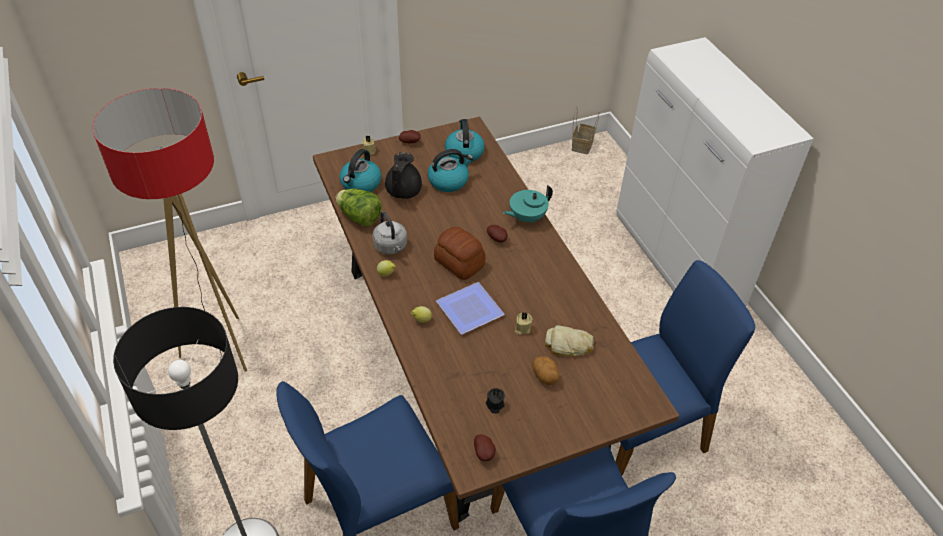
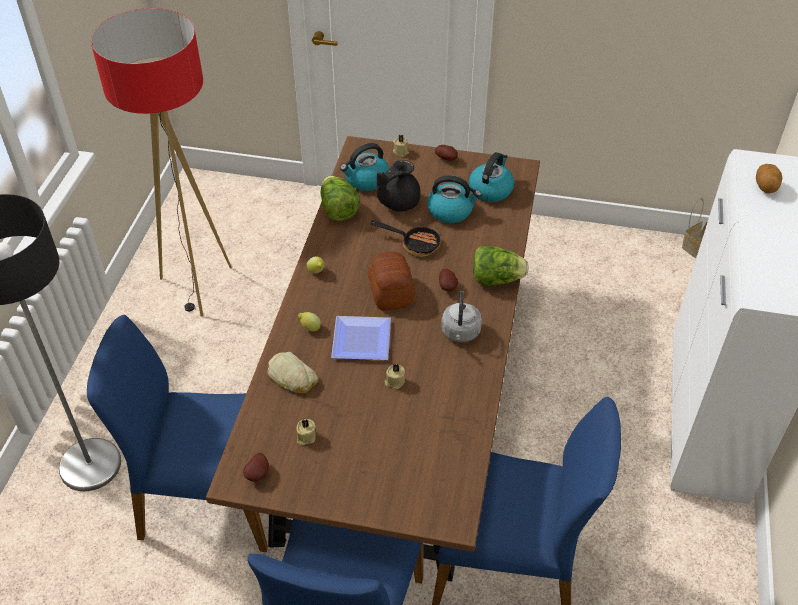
camera: 35 degrees right, 0 degrees up
(391, 247) = (342, 249): grey kettle -> grey kettle (460, 333)
(444, 217) = (415, 243): none -> frying pan
(494, 405) = (305, 437): black candle -> beige candle
(526, 217) = (496, 279): turquoise teapot -> lettuce
(545, 377) = (375, 437): potato -> potato (765, 187)
(568, 345) = (425, 420): bread -> bread (292, 377)

